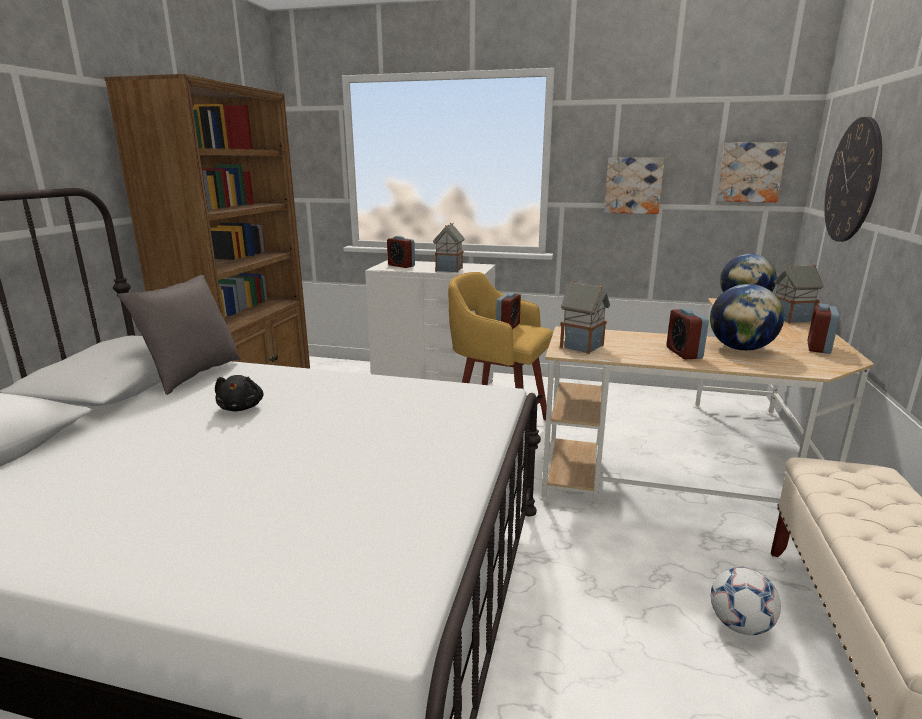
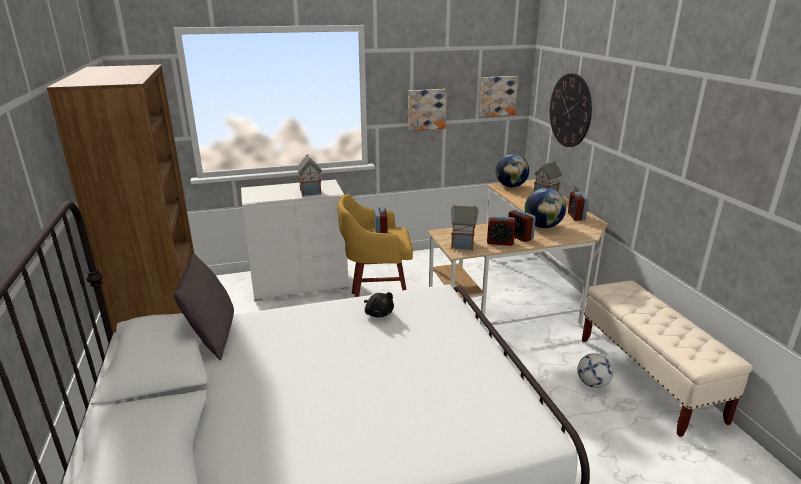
camera: 30 degrees left, 5 degrees up
(241, 407) = (295, 352): black plush toy -> black plush toy (378, 313)
(401, 266) = (265, 194): alarm clock -> alarm clock (500, 242)

